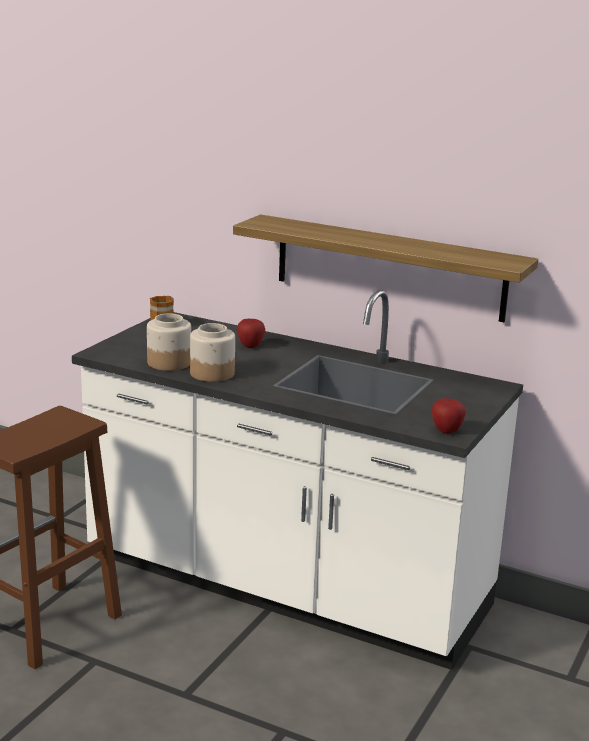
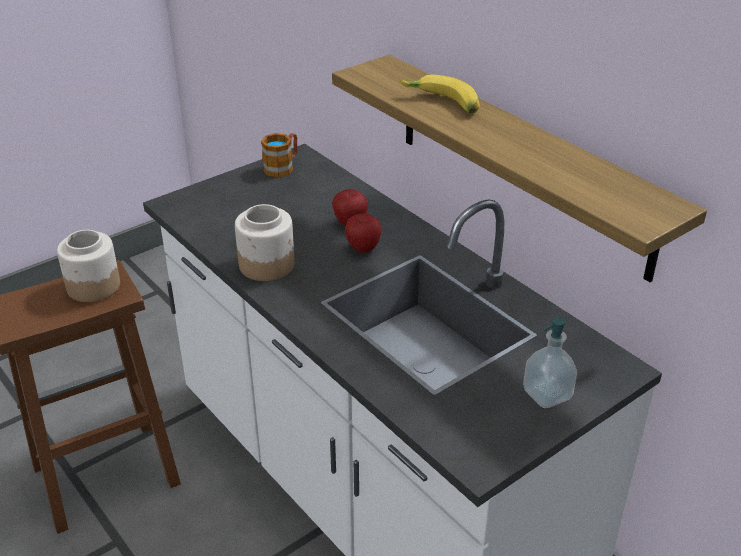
camera: 25 degrees right, 15 degrees up
(168, 363) = (233, 236): jar -> jar (93, 286)
(329, 232) = (442, 104): none -> banana
(446, 431) = (478, 450): apple -> apple (363, 249)
(464, 403) = (547, 394): none -> soap dispenser

